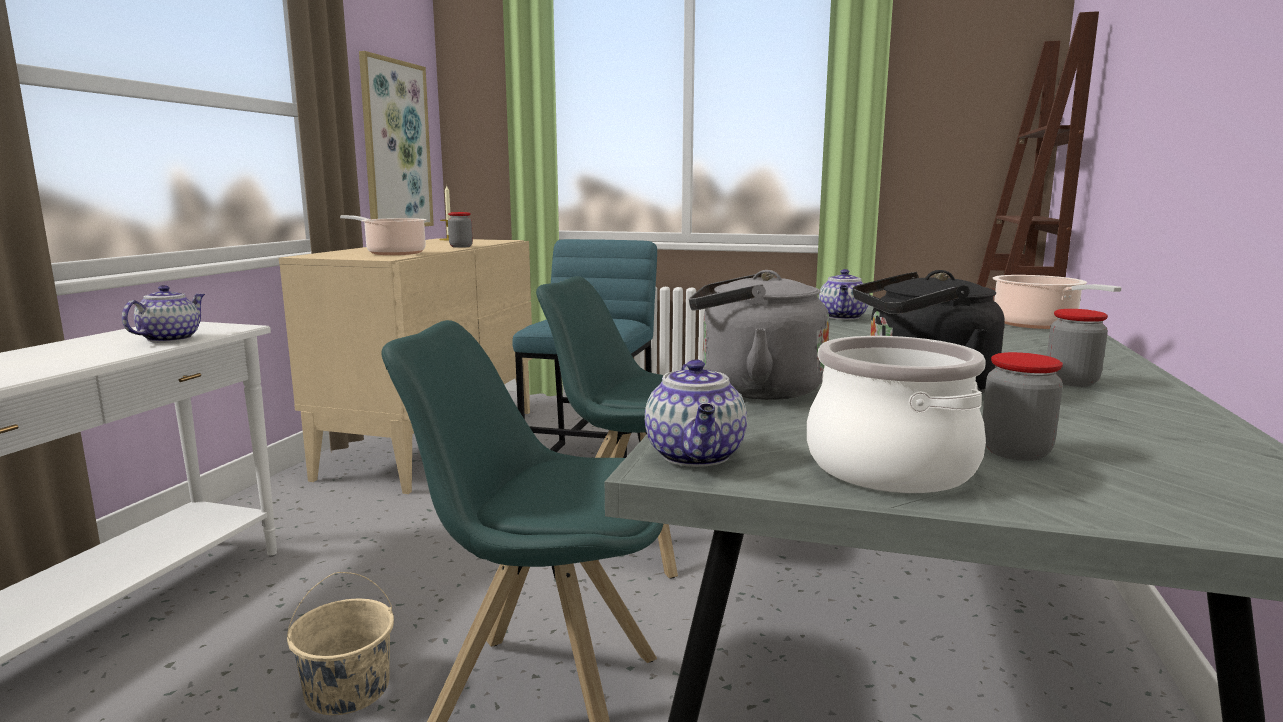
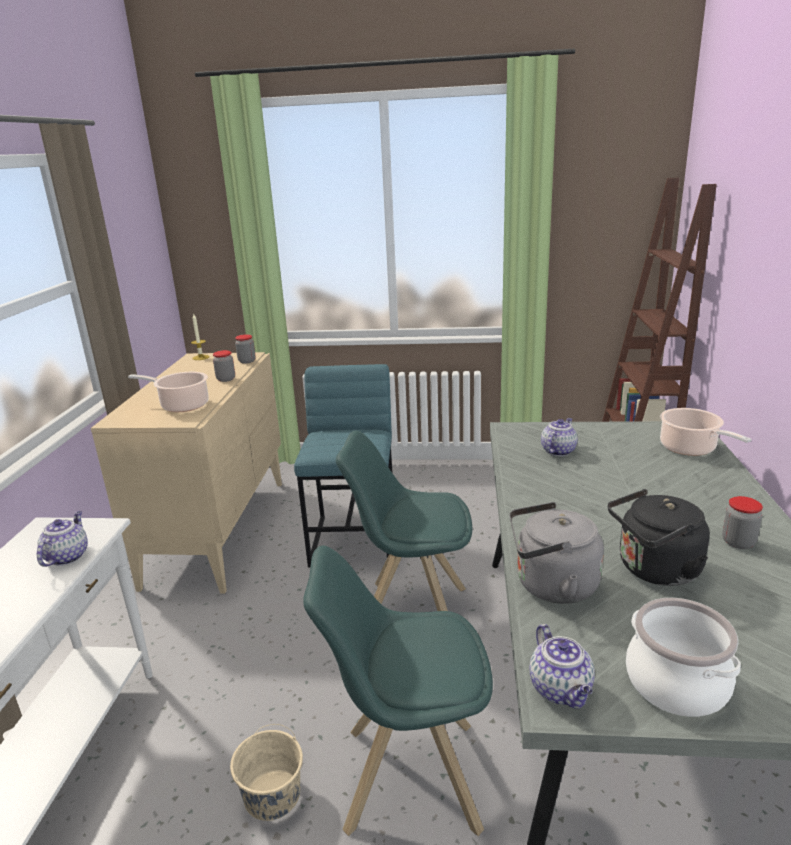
camera: 10 degrees left, 10 degrees up
(396, 145) = (141, 280): picture -> none
(843, 317) = (558, 450): teapot -> teapot turned 150 degrees counterclockwise
(1015, 452) = (737, 650): jar -> jar (247, 361)

